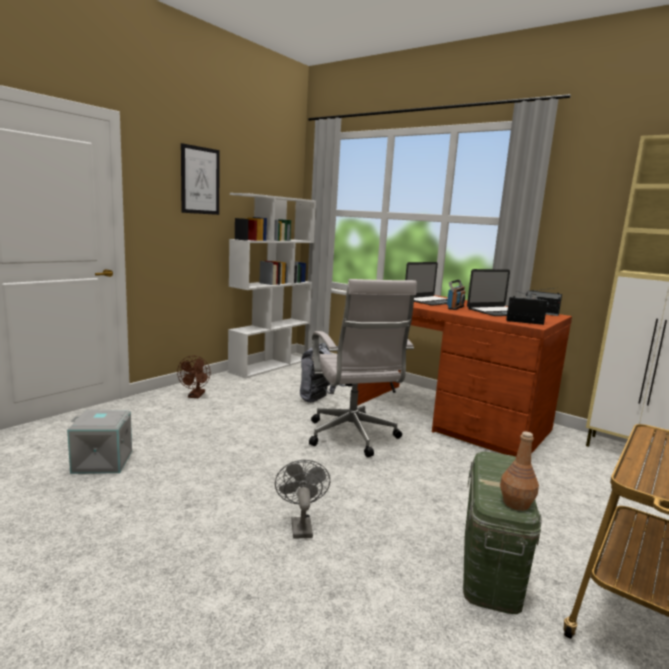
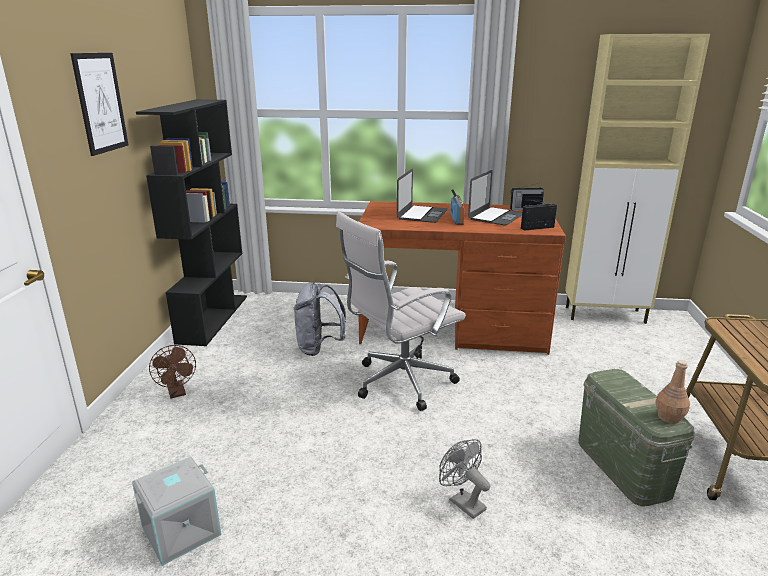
camera: 30 degrees left, 10 degrees up
(269, 365) = (213, 318): white bookcase -> black bookcase
(353, 437) = (399, 383): white office chair -> white office chair turned 105 degrees clockwise

